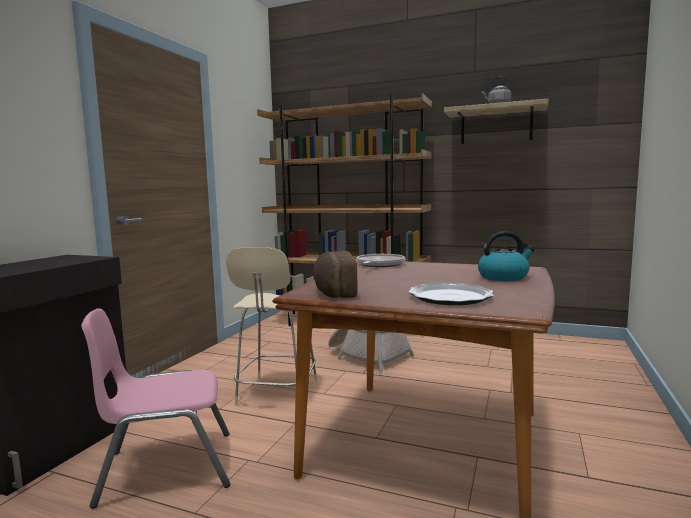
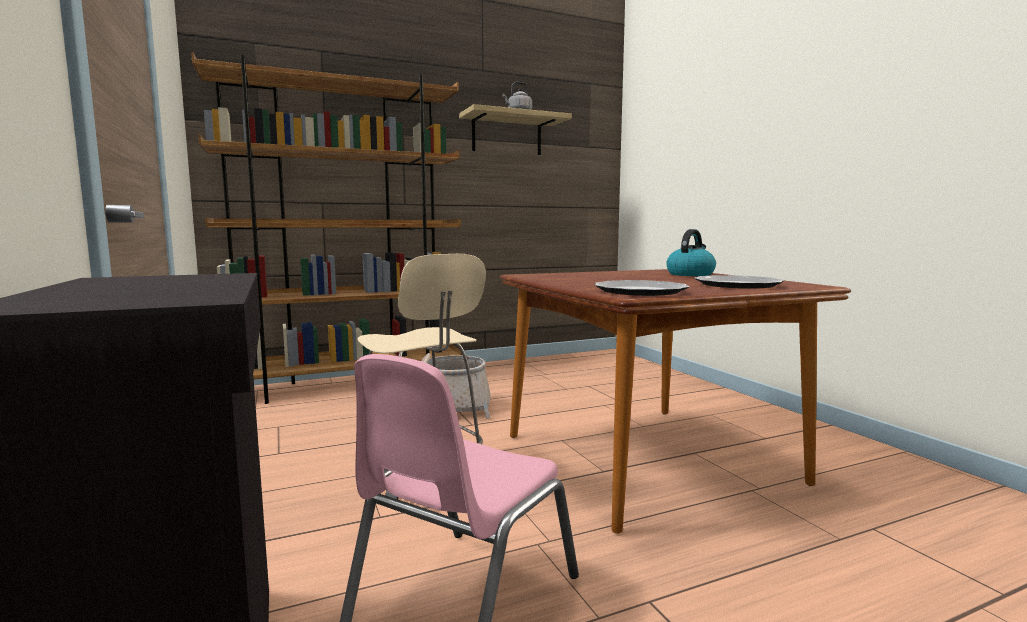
camera: 45 degrees left, 0 degrees up
(333, 291) = (640, 291): bread -> plate
(379, 265) = (546, 276): frying pan -> none

